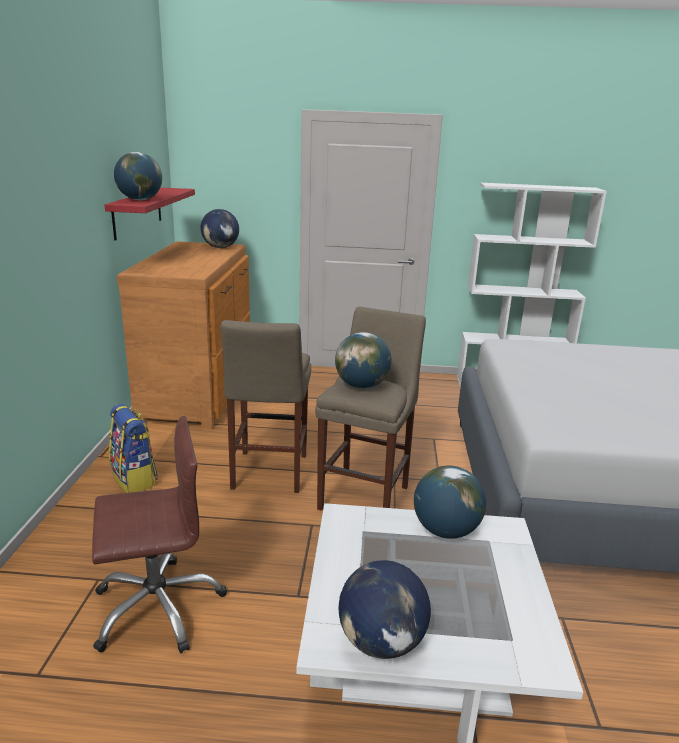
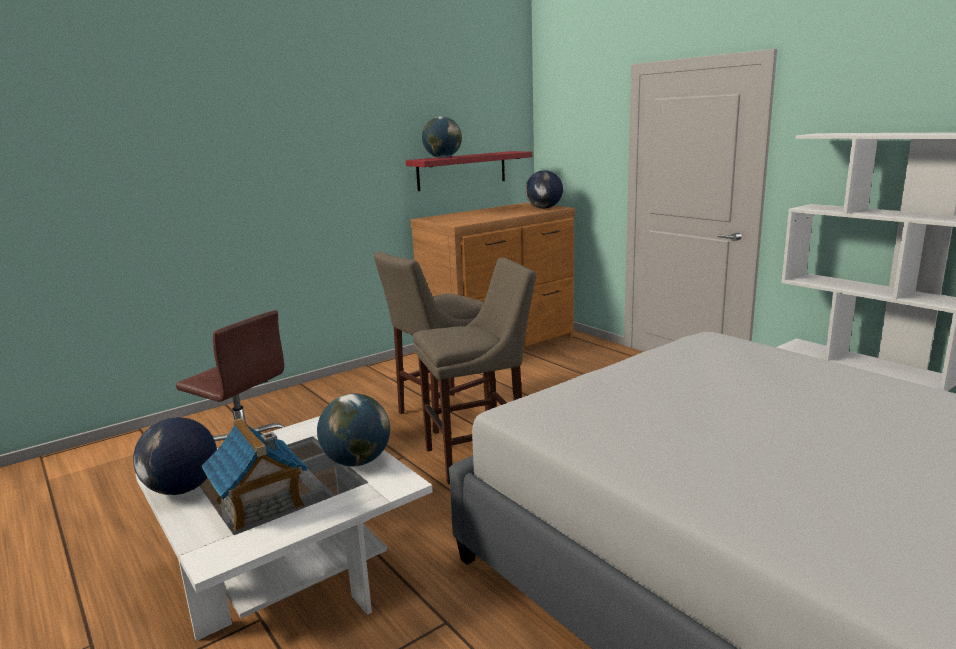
camera: 50 degrees right, 5 degrees down
(135, 479) = (360, 385): backpack -> none
(361, 385) = (458, 332): globe -> none
(468, 606) = (259, 504): none -> toy house

